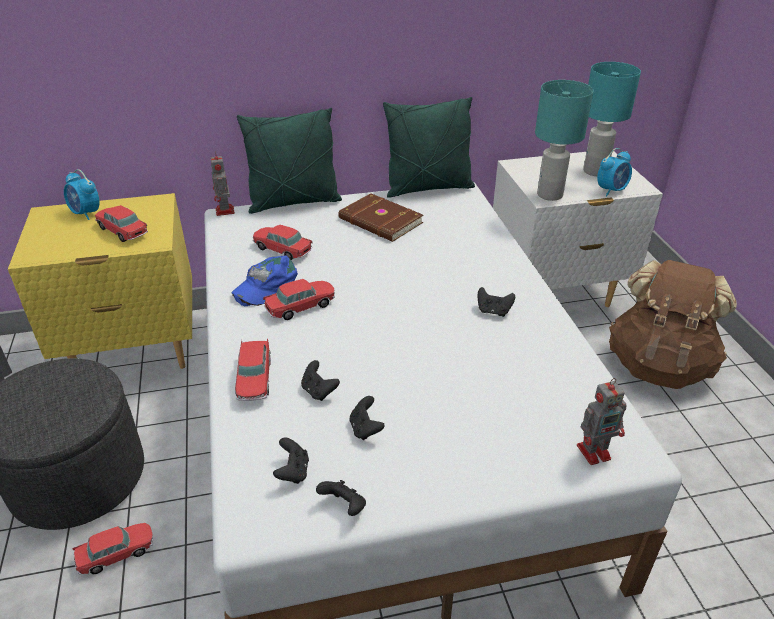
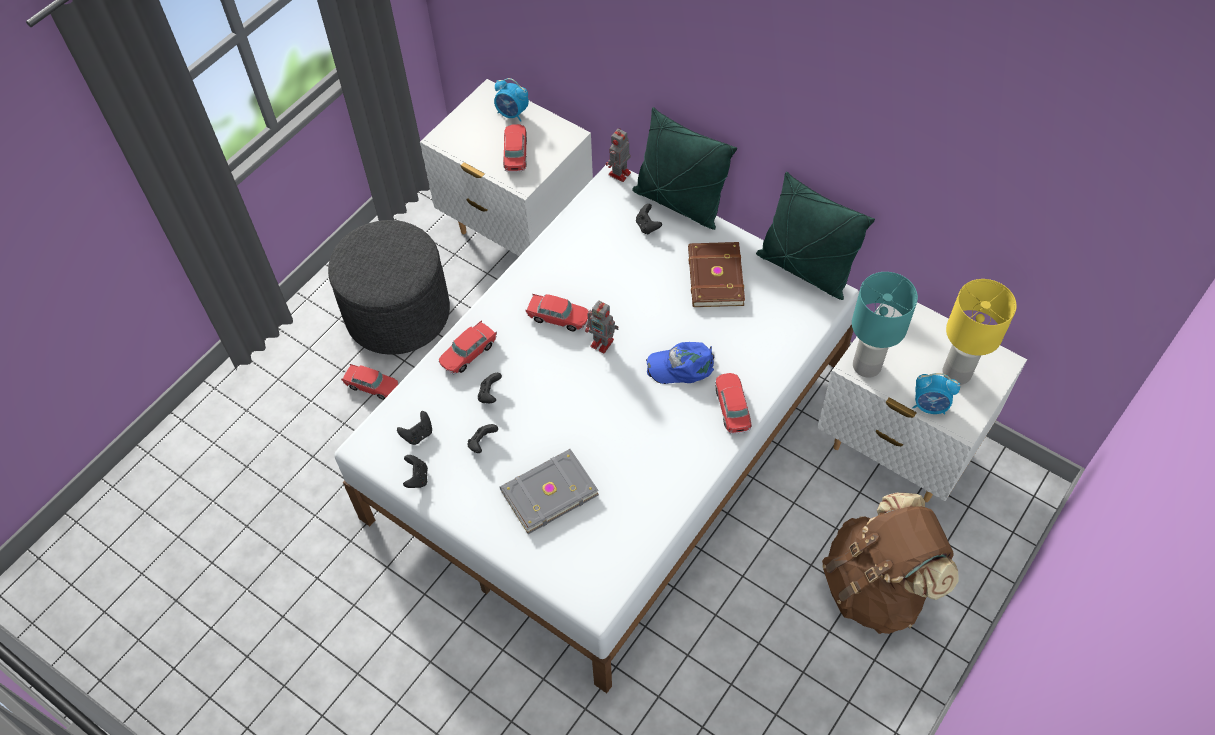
camera: 50 degrees right, 20 degrees up
(86, 213) = (512, 114): alarm clock -> alarm clock turned 60 degrees counterclockwise
(135, 352) = (517, 232): yellow nightstand -> white nightstand
(266, 285) = (560, 278): blue cap -> blue cap (682, 365)
(282, 249) = (610, 251): toy car -> toy car (732, 407)
(474, 415) = (548, 491): none -> grey book
(493, 311) = (670, 432): black game controller -> black game controller (647, 226)
(594, 171) = (955, 373): turquoise table lamp -> yellow table lamp
(595, 451) = (577, 576): toy robot -> toy robot (603, 343)

